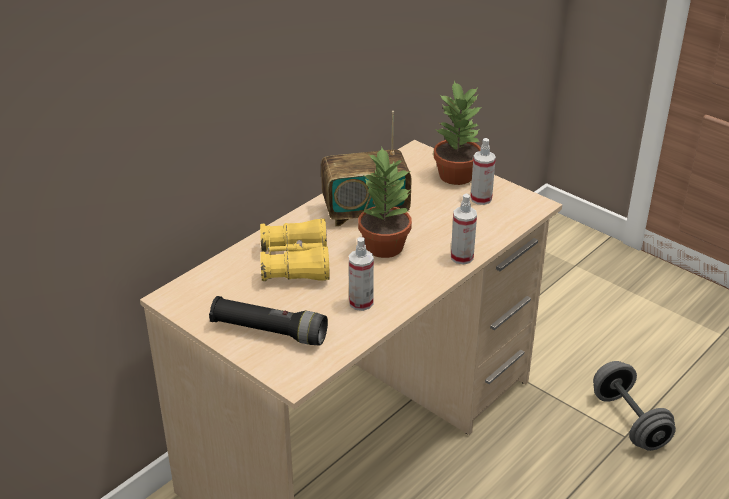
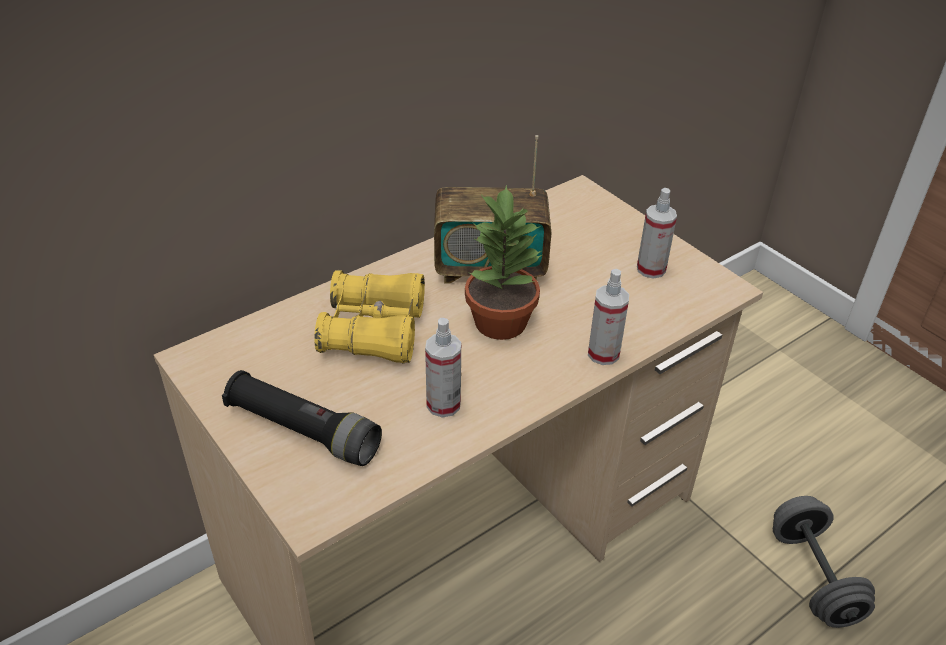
camera: 10 degrees right, 5 degrees up
(456, 175) = (626, 231): potted plant -> none

